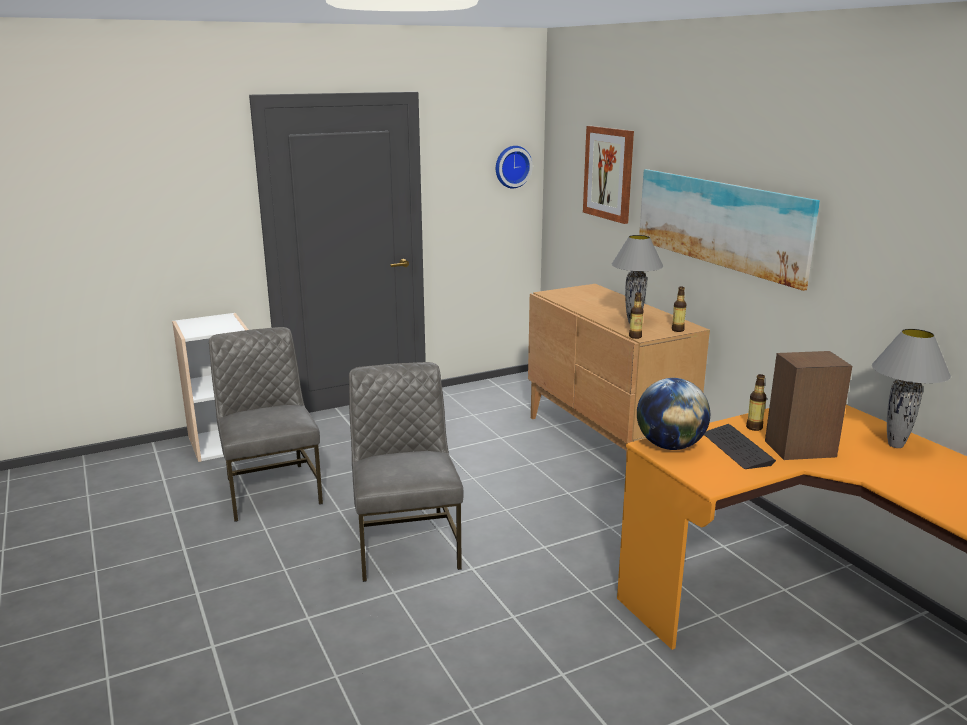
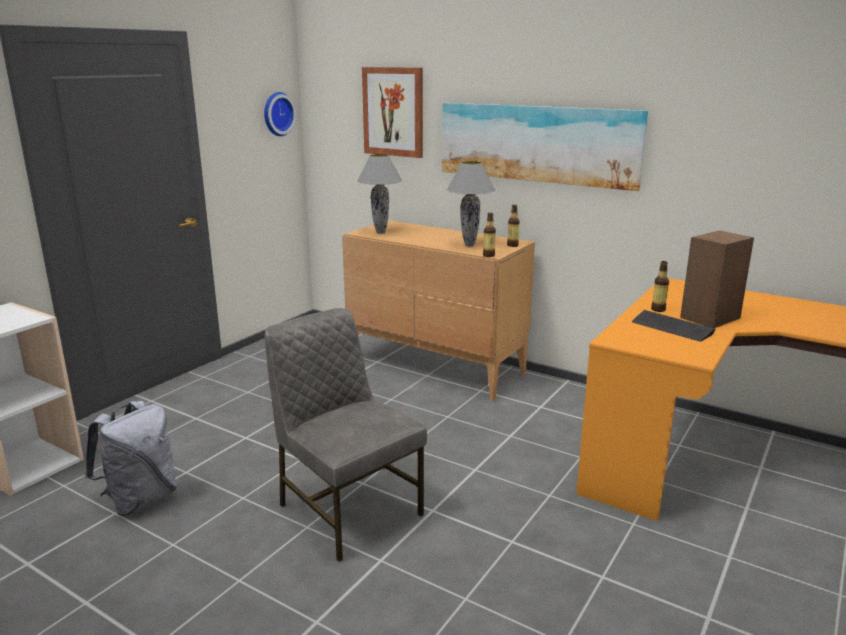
camera: 30 degrees left, 0 degrees up
(272, 490) = (140, 500): grey chair -> grey backpack
(670, 446) = (625, 337): globe -> none
(896, 446) = (759, 302): grey table lamp -> grey table lamp (381, 233)

